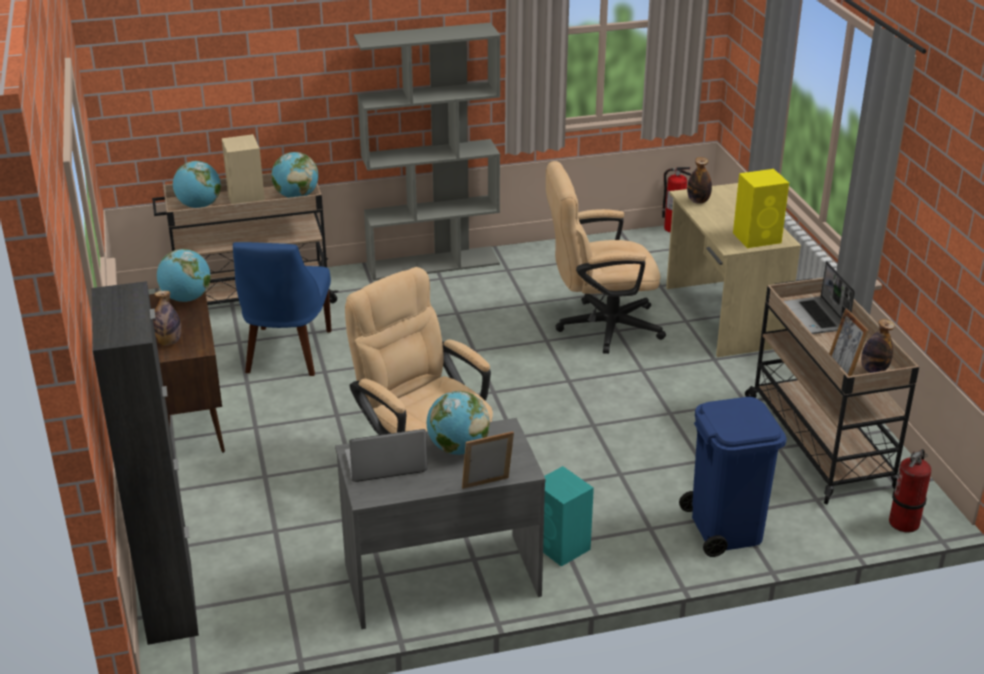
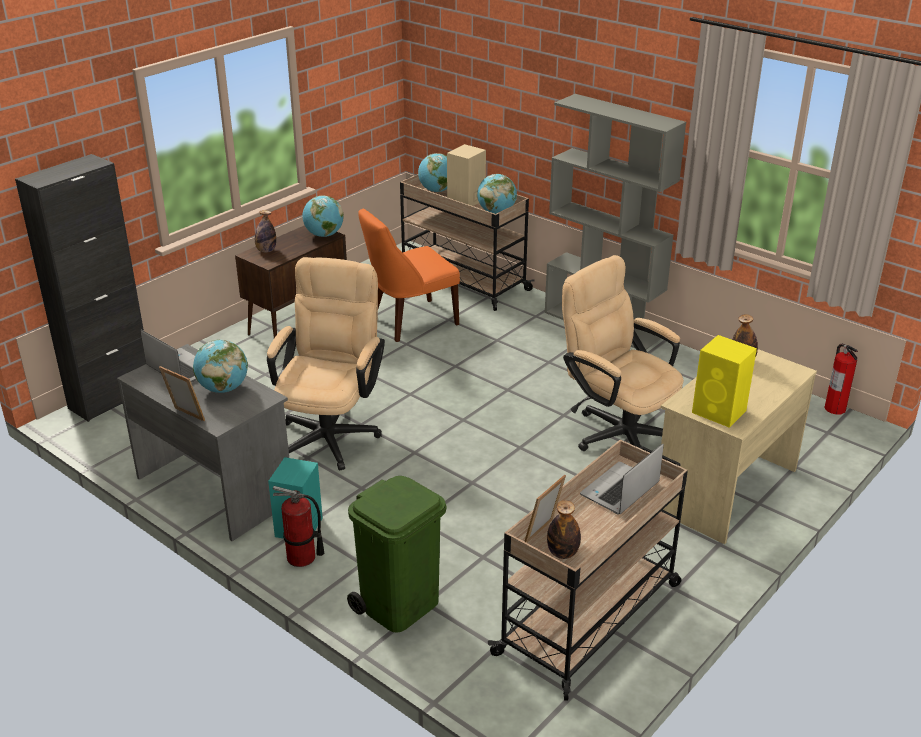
camera: 55 degrees right, 0 degrees up
(286, 354) = (410, 322): blue chair -> orange chair
(725, 528) = (400, 605): blue trash can -> green trash can
(904, 522) = (516, 719): fire extinguisher -> fire extinguisher (301, 558)

